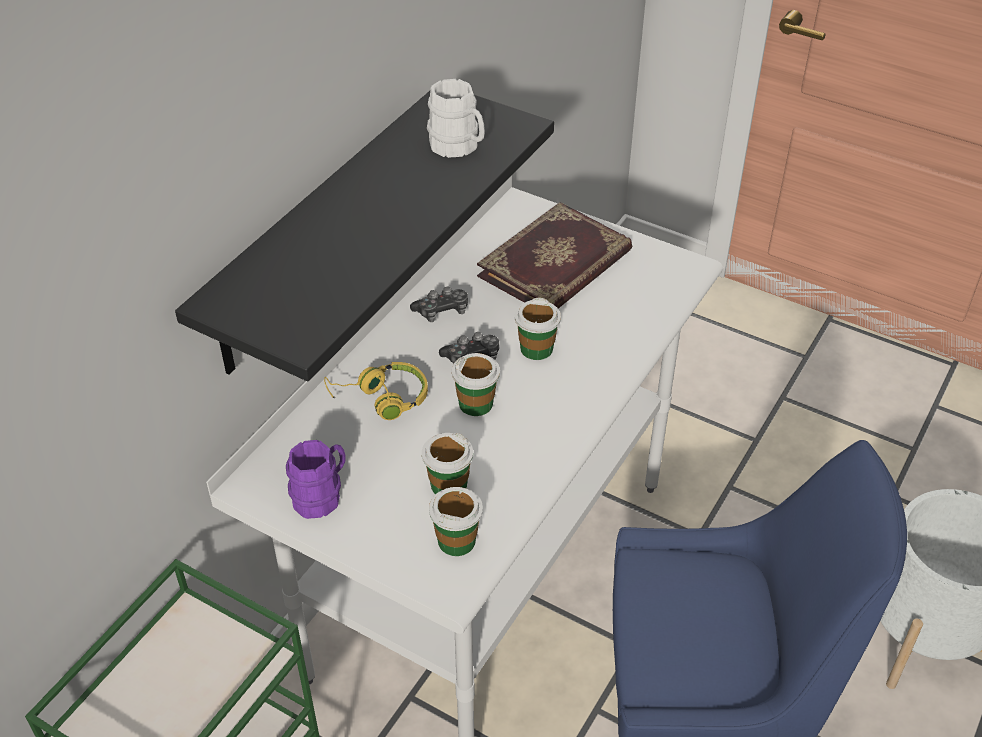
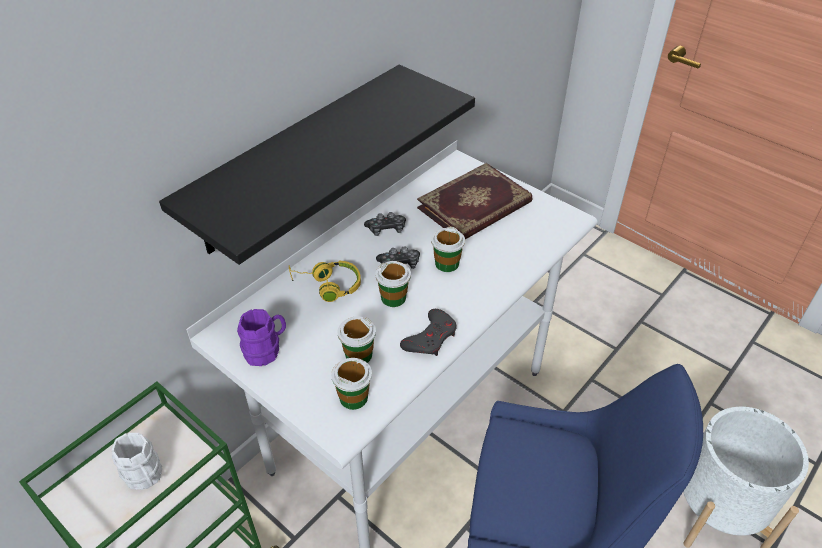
camera: 10 degrees right, 0 degrees up
(458, 147) = (399, 108): white mug -> white mug (145, 477)
(538, 449) = (430, 337): none -> grey game controller

